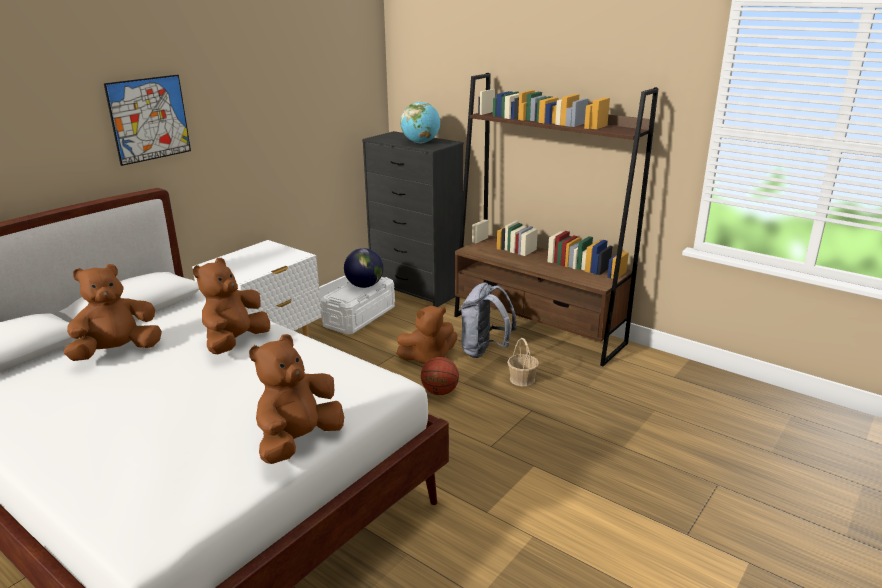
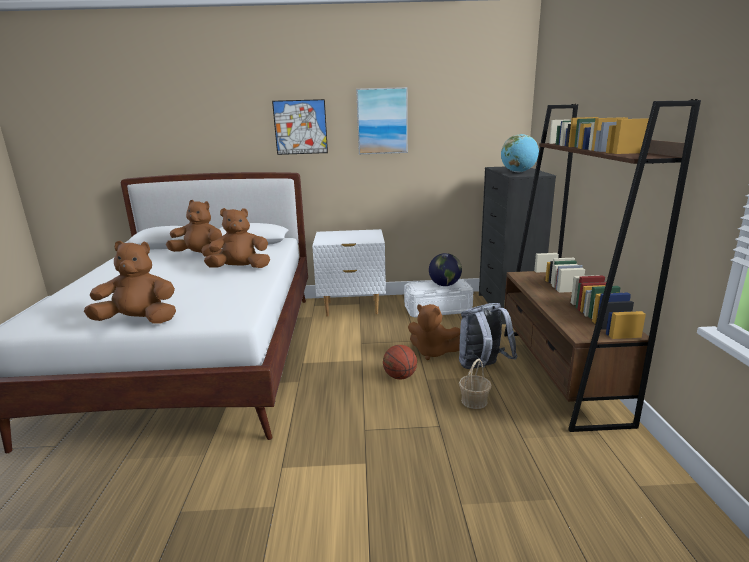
camera: 50 degrees right, 5 degrees down
(250, 97) = (382, 121): none -> picture

